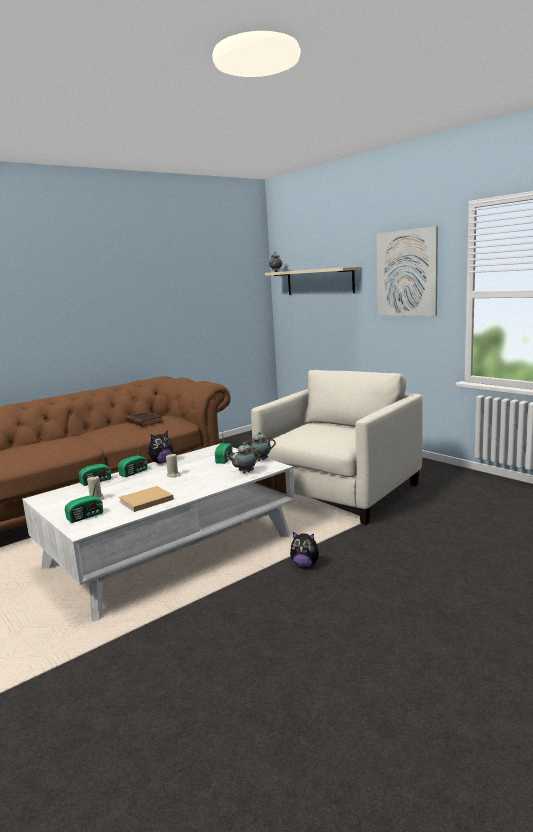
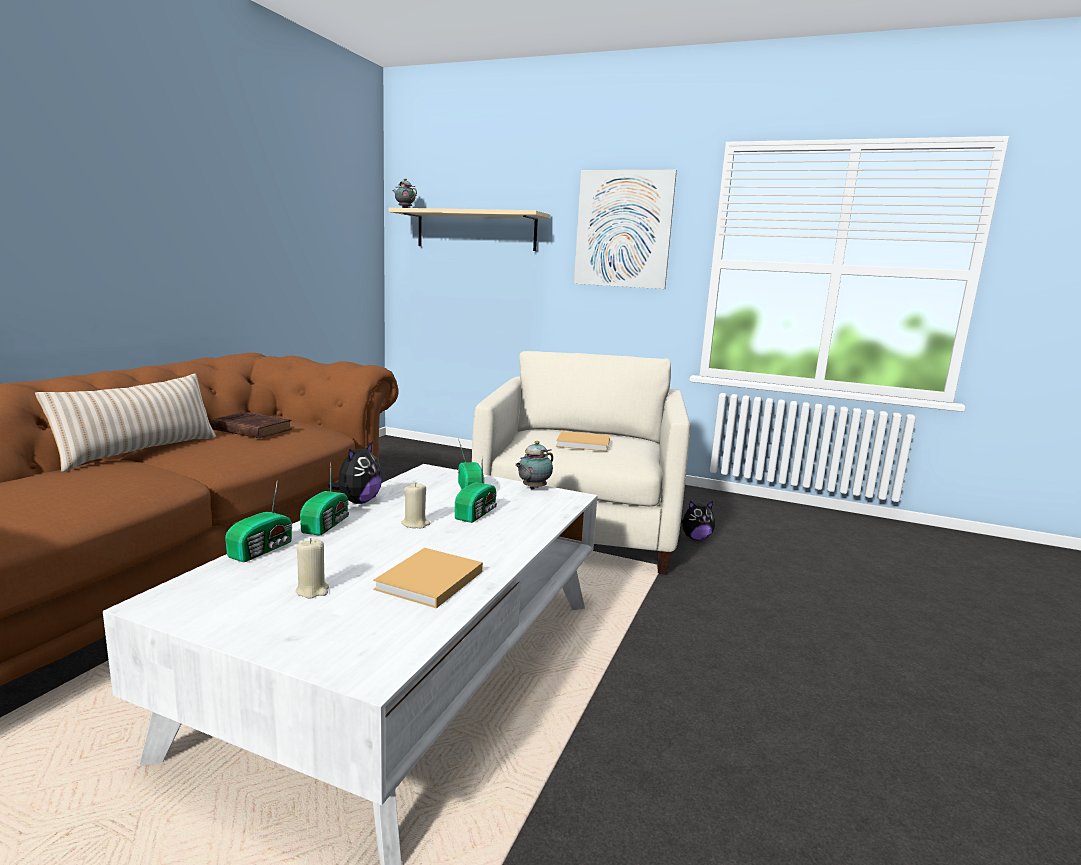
camera: 30 degrees left, 0 degrees up
(86, 432) = (139, 451): none -> beige pillow
(86, 516) = (338, 634): radio -> radio (477, 513)
(245, 472) = (539, 510): teapot -> none
(305, 565) = (658, 652): plush toy -> plush toy (695, 538)
(324, 433) = (585, 444): none -> beige book

